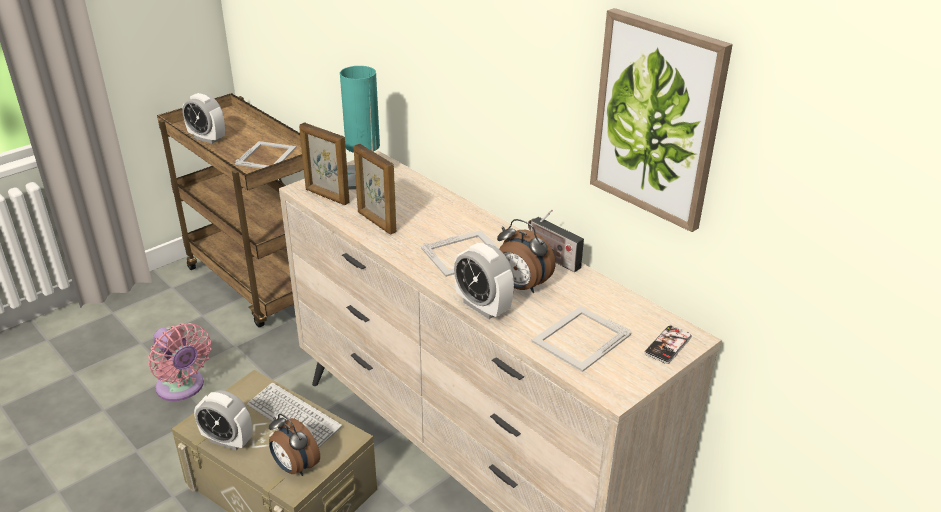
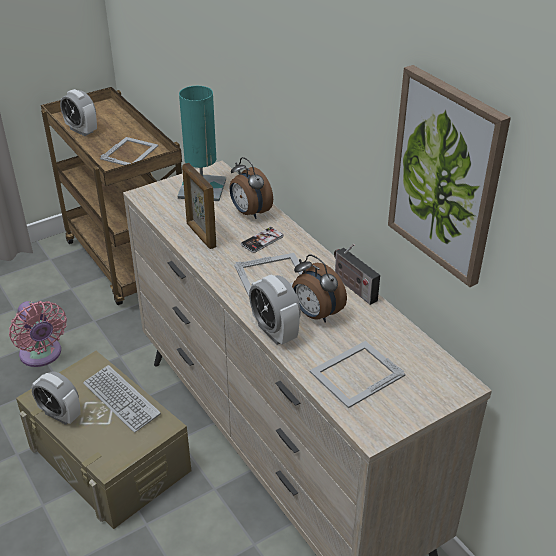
camera: 10 degrees right, 5 degrees up
(294, 467) = (112, 447): alarm clock -> alarm clock (249, 213)
(326, 196) = (163, 204): picture frame -> none
(668, 345) = (437, 390): phone -> phone (262, 240)

